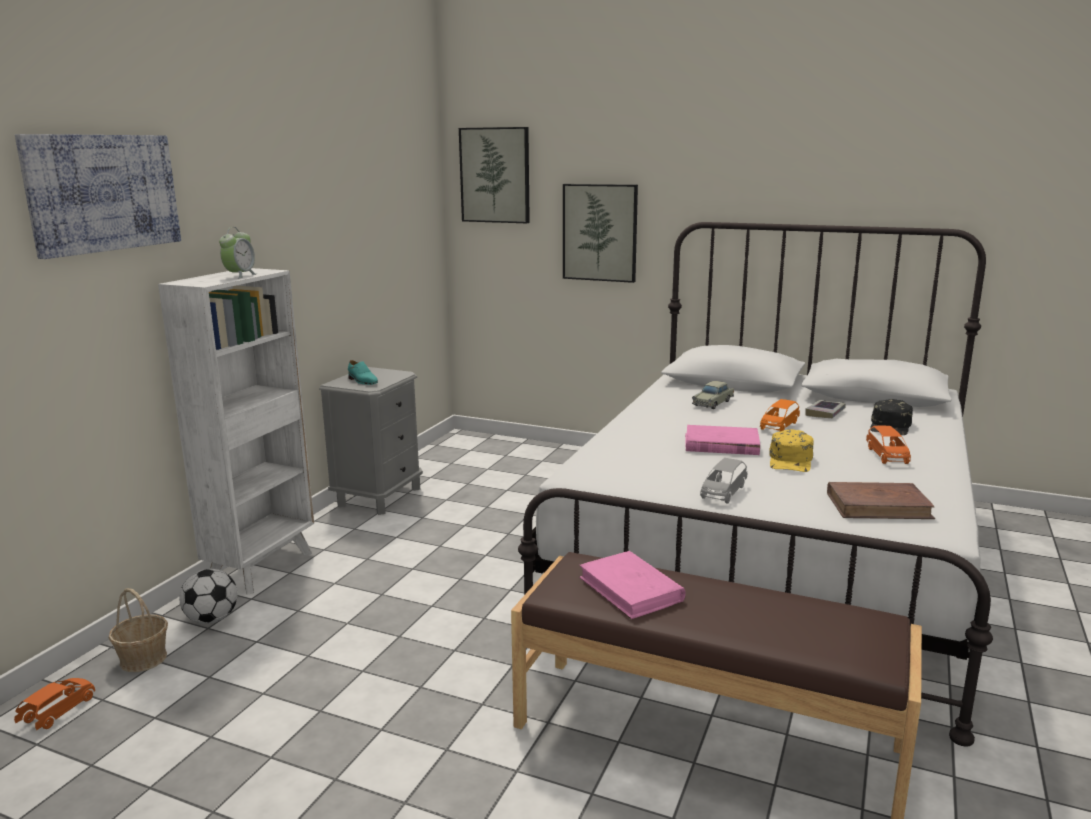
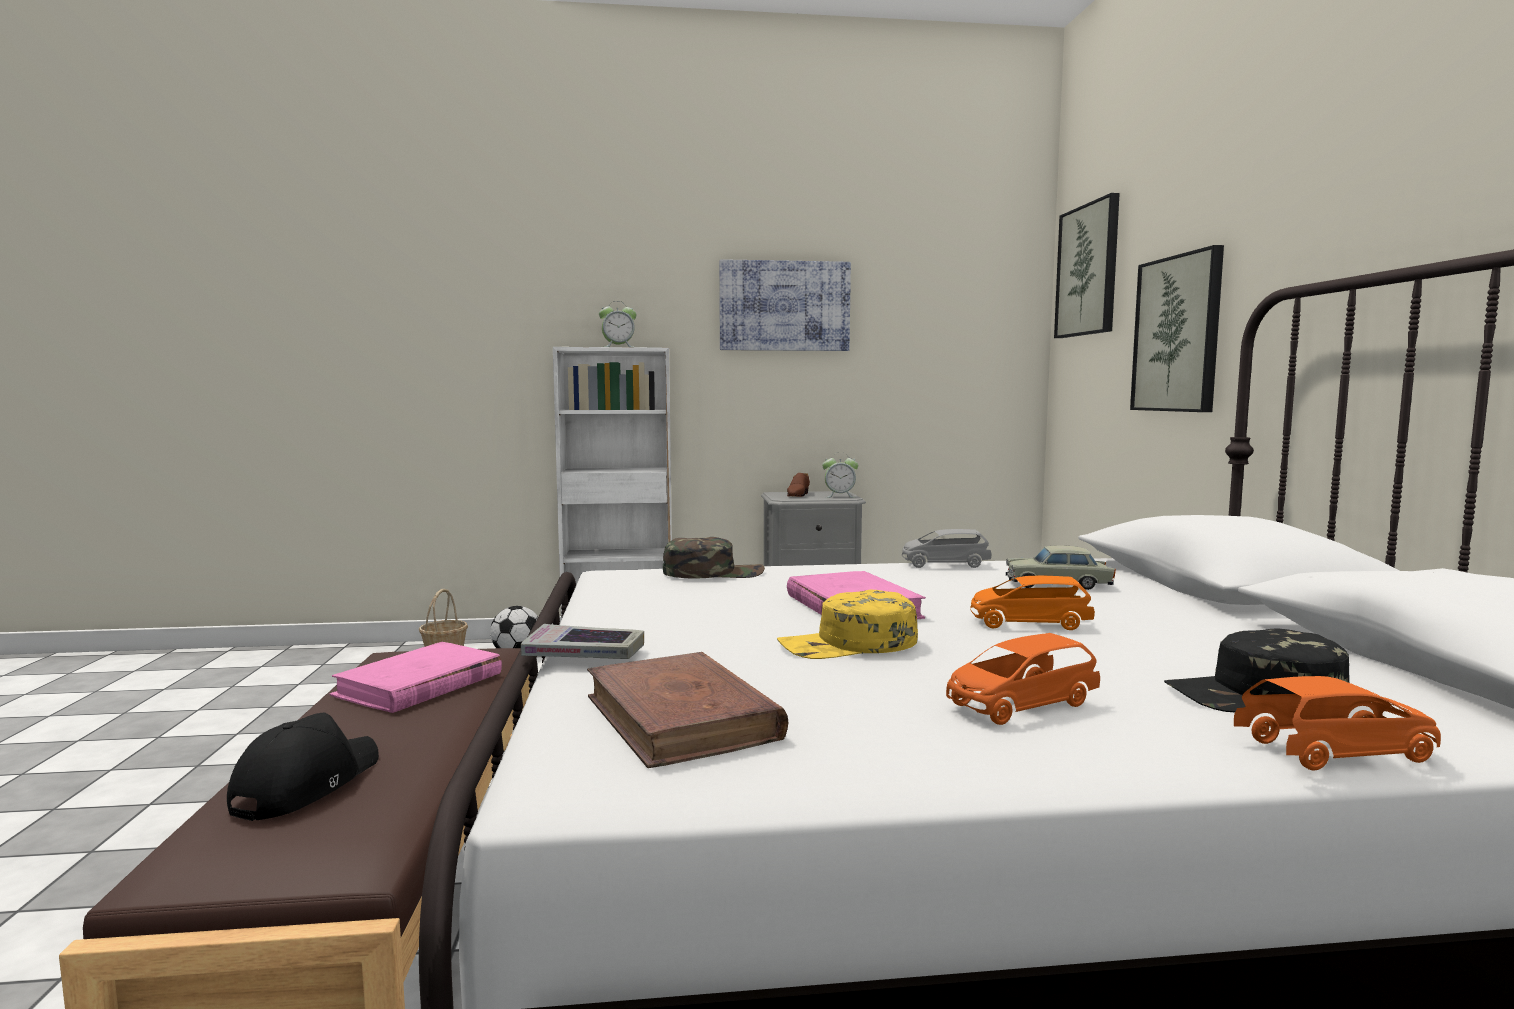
camera: 60 degrees right, 10 degrees down
(59, 711) = (365, 656): orange toy car -> orange toy car (1336, 752)
(103, 193) = (520, 269): picture -> picture (784, 306)
(362, 381) = (797, 495): turquoise shoe -> brown shoe
(392, 374) = (840, 496): none -> alarm clock
(605, 455) = (713, 573): none -> green cap
(723, 492) = (635, 626): grey toy car -> grey toy car (944, 564)
(786, 630) = (305, 785): none -> black cap
(825, 413) = (1198, 642): book -> book (584, 653)

